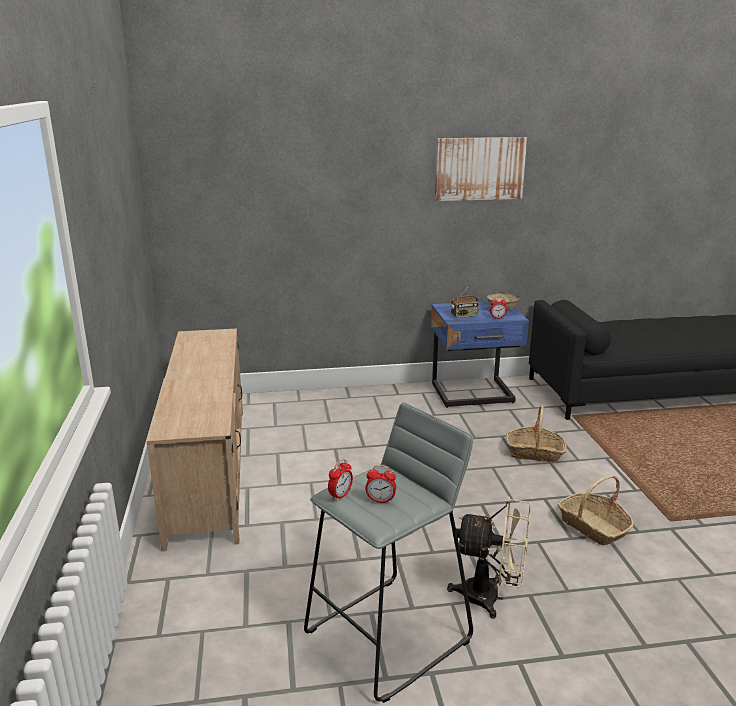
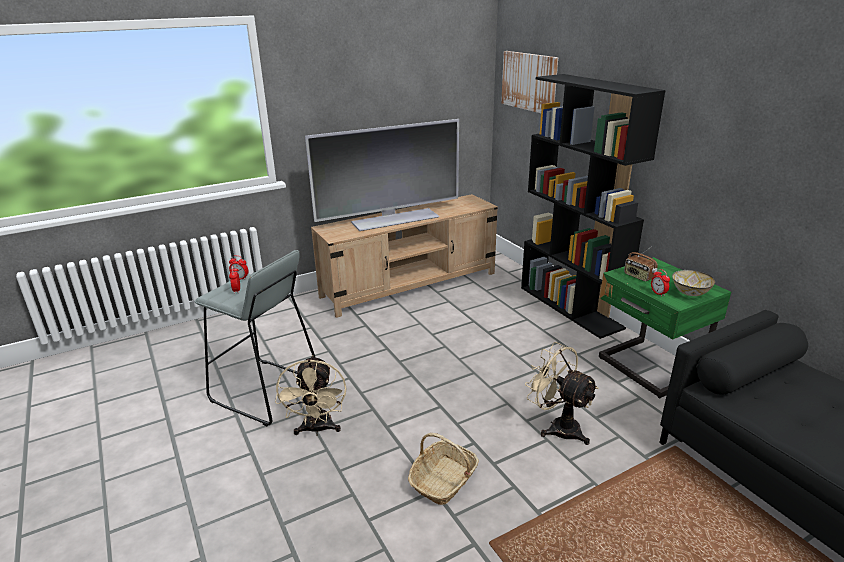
camera: 70 degrees right, 5 degrees up
(200, 383) = (394, 219): none -> television
(352, 395) = (571, 307): none -> black bookcase
(473, 395) = (647, 369): blue nightstand -> green nightstand
(479, 168) = (734, 118): picture -> picture (529, 81)
(535, 453) = (558, 426): basket -> beige fan

